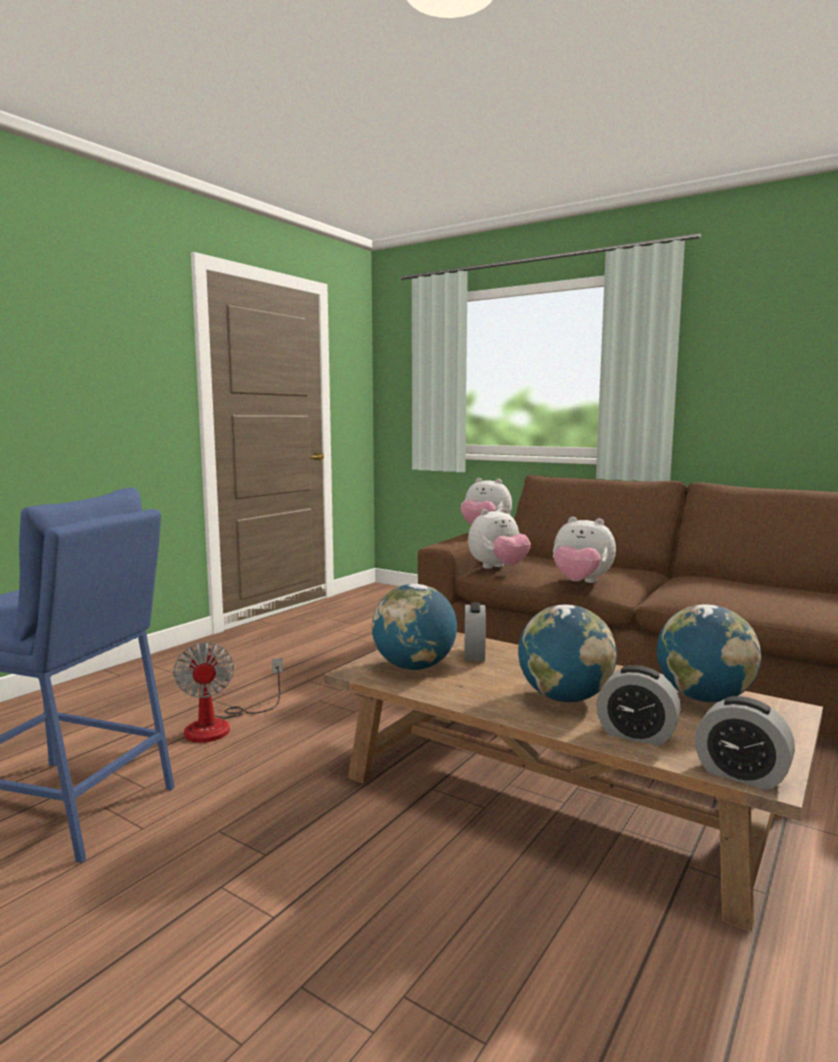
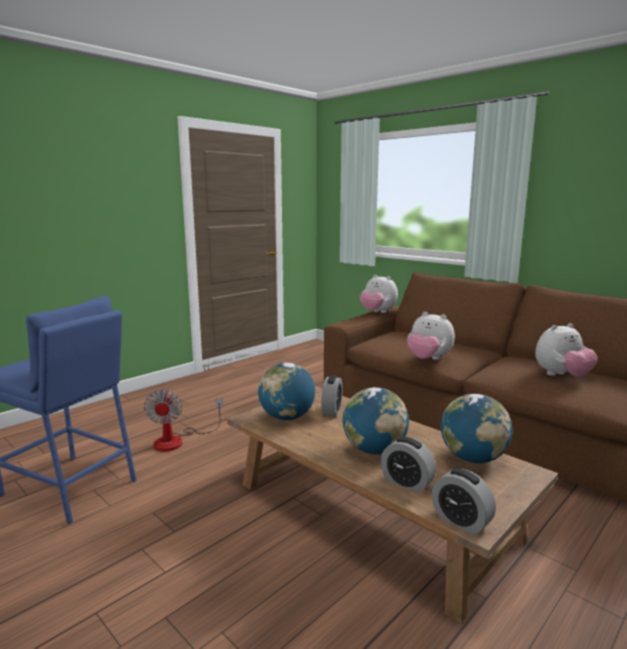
camera: 10 degrees right, 5 degrees up
(498, 568) = (376, 343): plush toy -> plush toy (561, 376)

